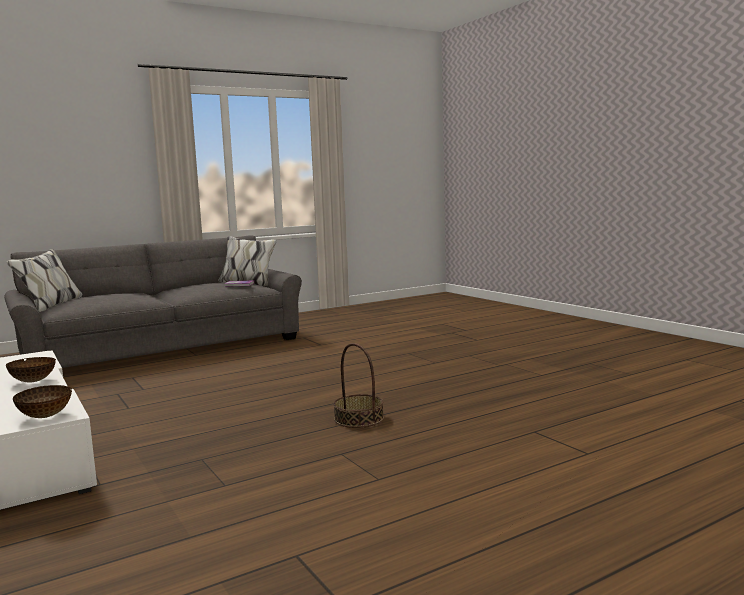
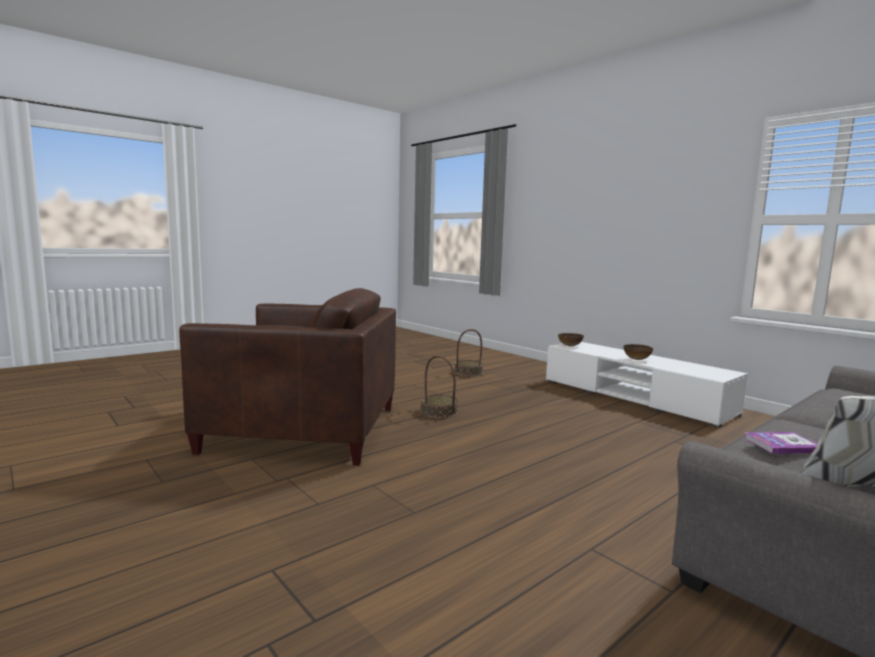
camera: 170 degrees right, 0 degrees up
(227, 526) = (468, 373): none -> basket
(520, 397) = (303, 429): none -> brown armchair

